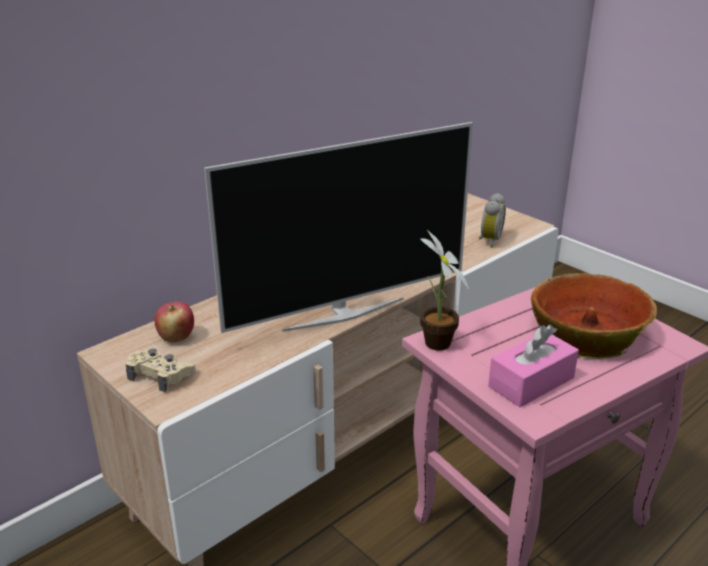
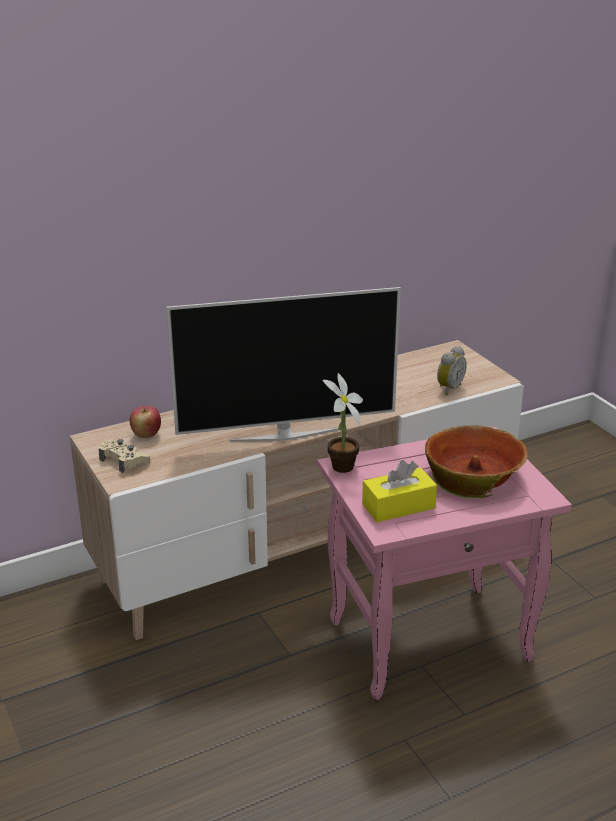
camera: 15 degrees right, 0 degrees up
(531, 382) = (398, 506): pink tissue box -> yellow tissue box

